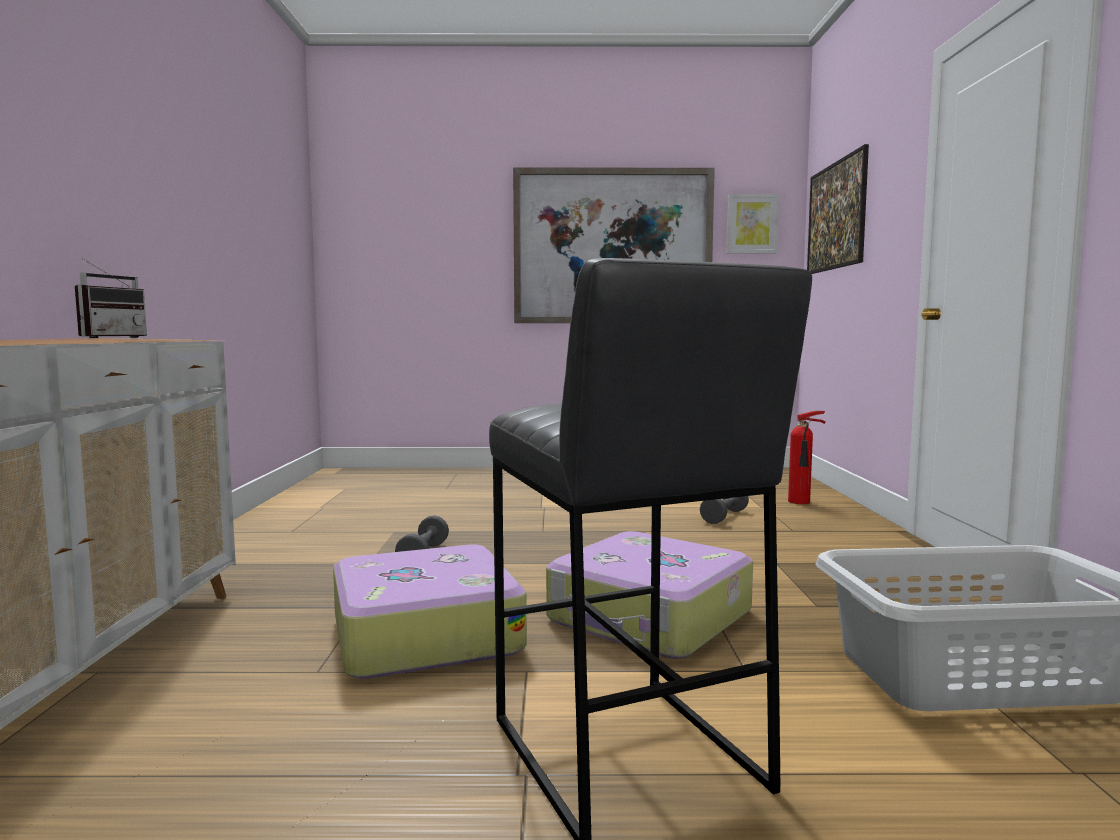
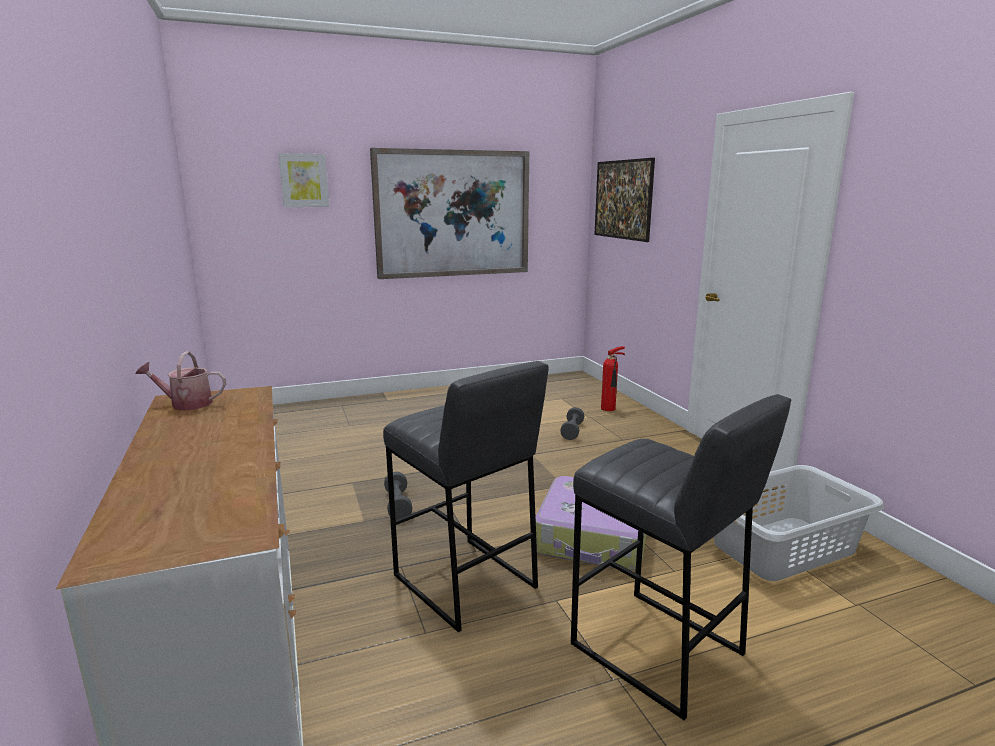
camera: 20 degrees left, 10 degrees up
(108, 337) = (186, 404): radio -> watering can
(424, 633) = (466, 582): suitcase -> grey stool
(751, 224) = (554, 194): picture -> picture (304, 180)

